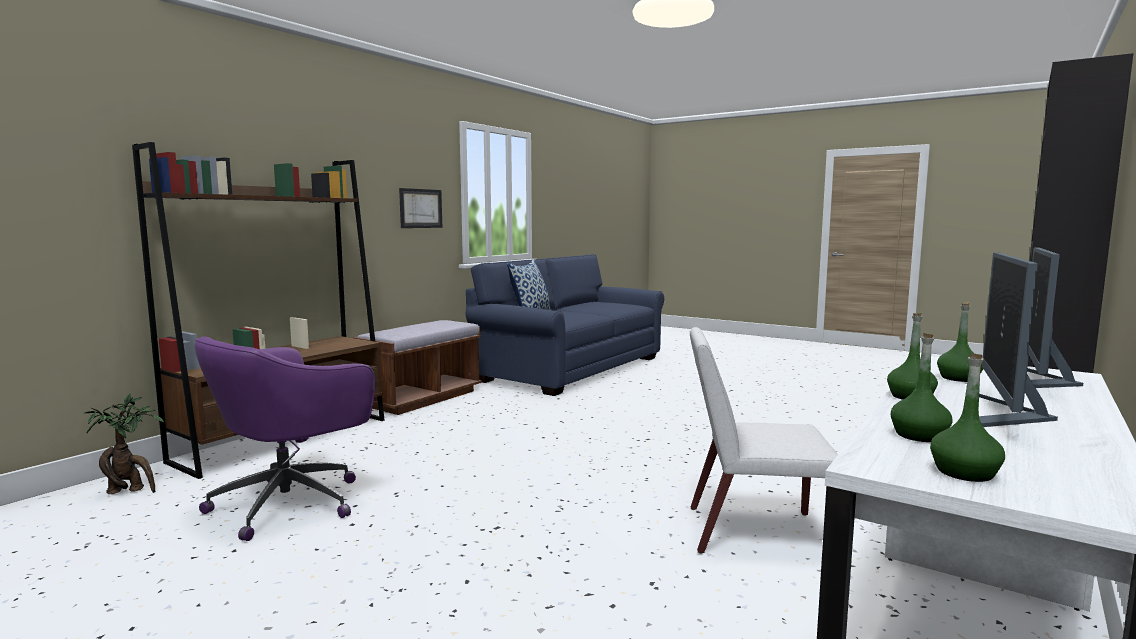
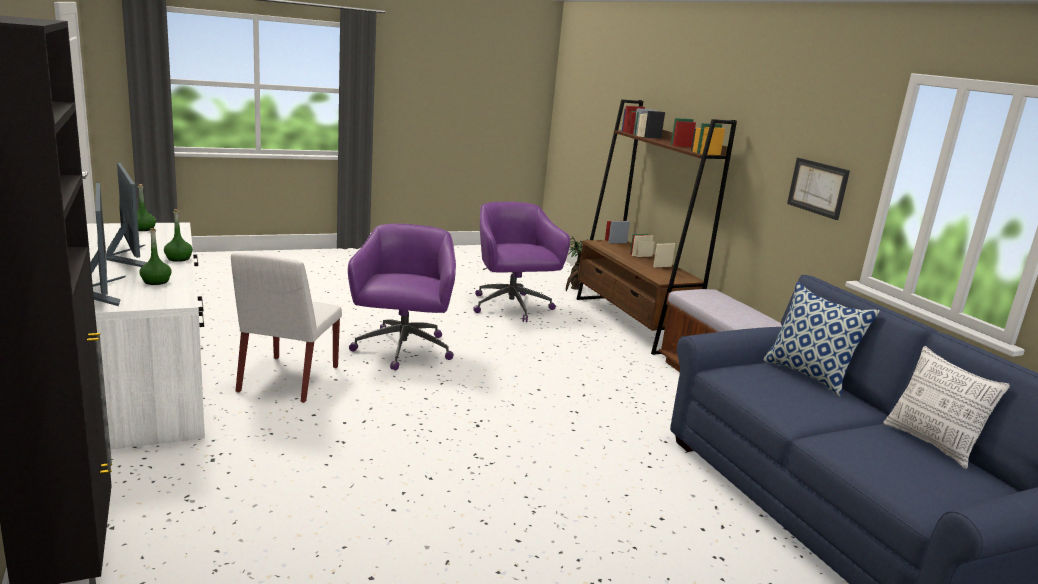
camera: 120 degrees right, 10 degrees up
(562, 510) = (402, 350): none -> purple office chair
(576, 305) = (931, 444): none -> pillow
(753, 532) = (288, 380): white chair -> white chair turned 150 degrees clockwise
(919, 435) = (164, 238): green bottle -> none

